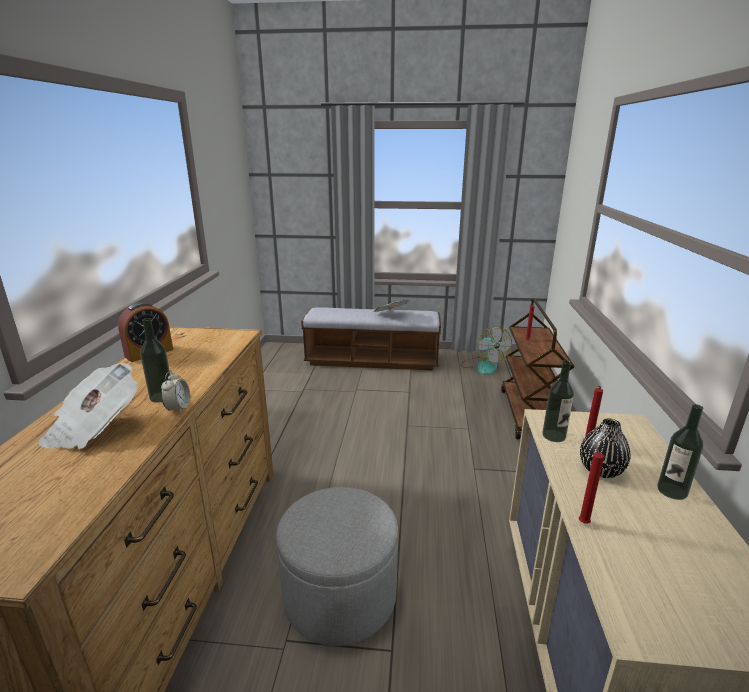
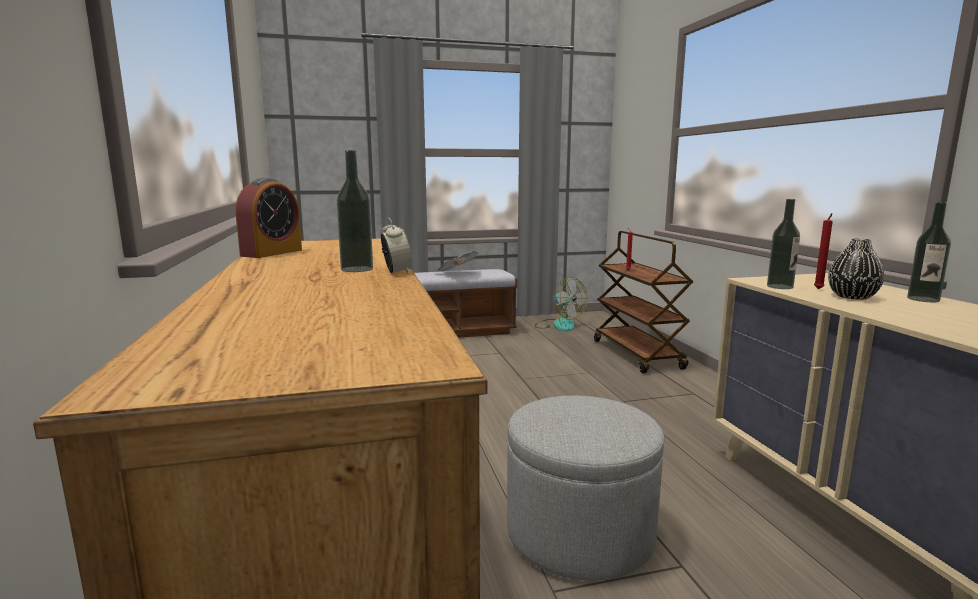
camera: 20 degrees left, 10 degrees down
(94, 428) = (305, 288): newspaper -> none
(583, 521) = (893, 319): red candle -> none

